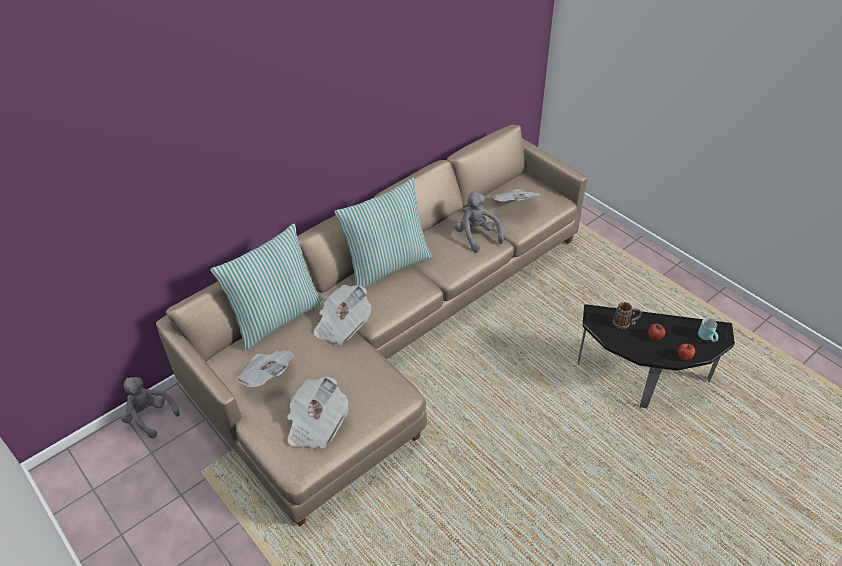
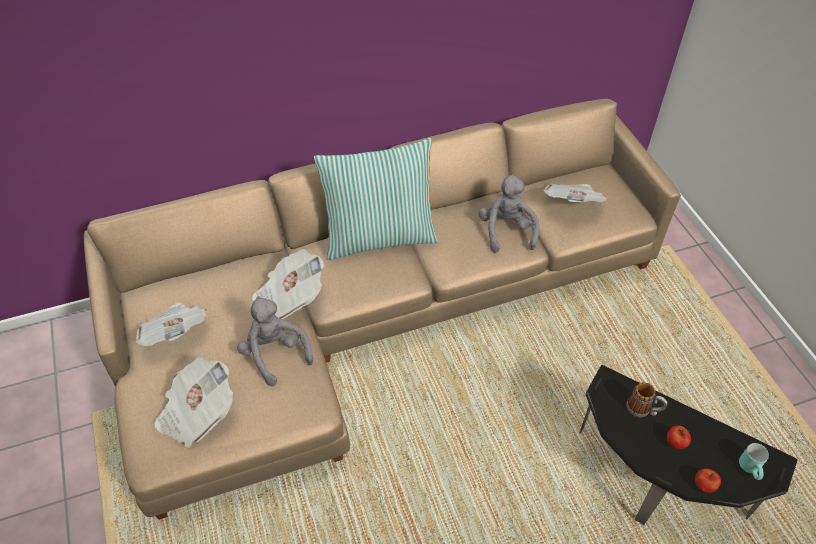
camera: 20 degrees right, 5 degrees up
(150, 417) = (73, 331): grey plush toy -> grey plush toy (275, 354)
(276, 317) = (224, 263): pillow -> none

